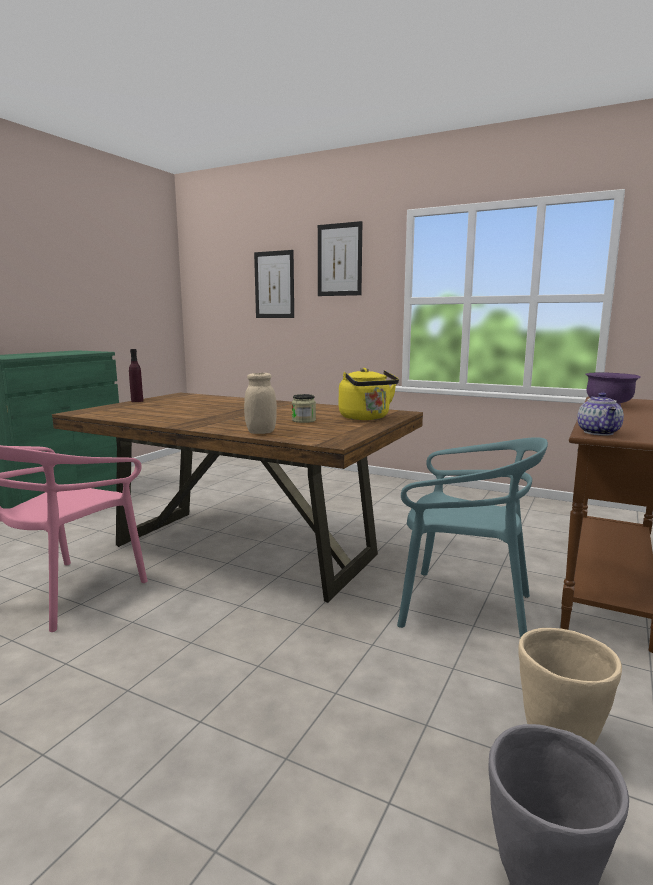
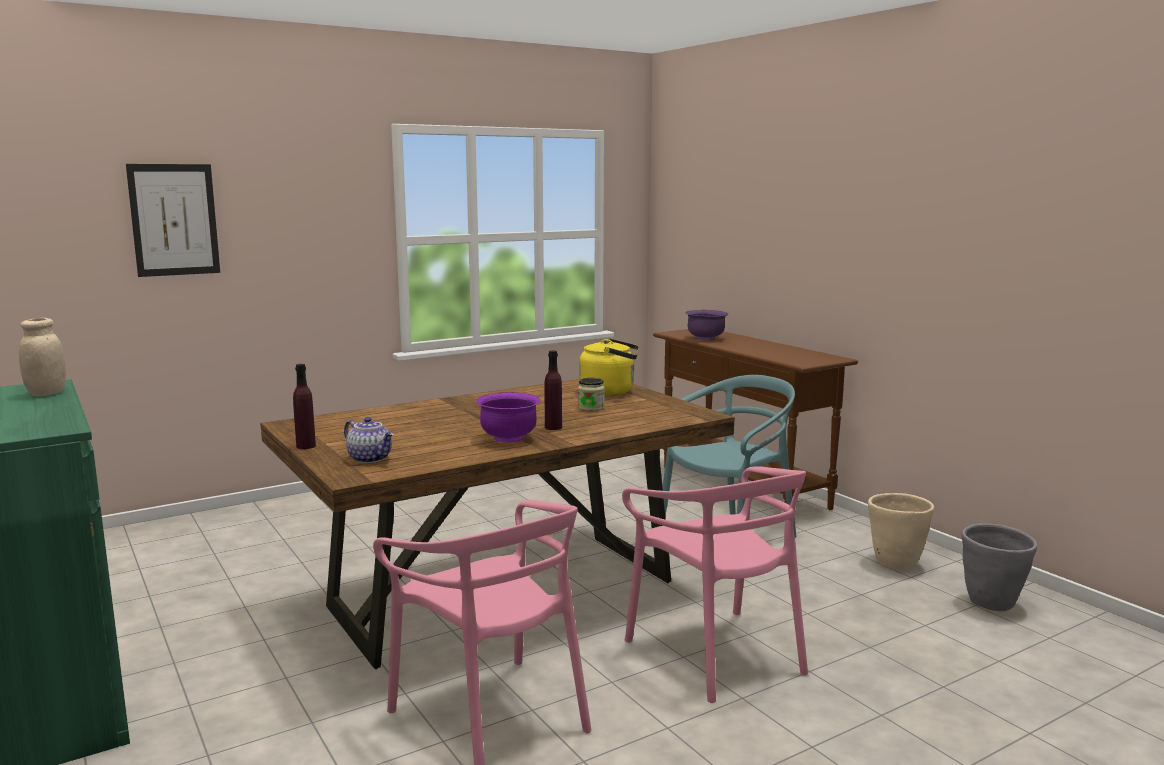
camera: 60 degrees left, 0 degrees up
(189, 419) = (508, 438): none -> purple bowl
(205, 657) = (717, 654): none -> pink chair
(231, 421) = (553, 427): none -> purple bottle
(261, 432) = (630, 426): beige jar -> beige jar (47, 393)
(339, 260) = (296, 184): picture -> none
(599, 433) = (800, 361): teapot -> teapot (371, 459)

